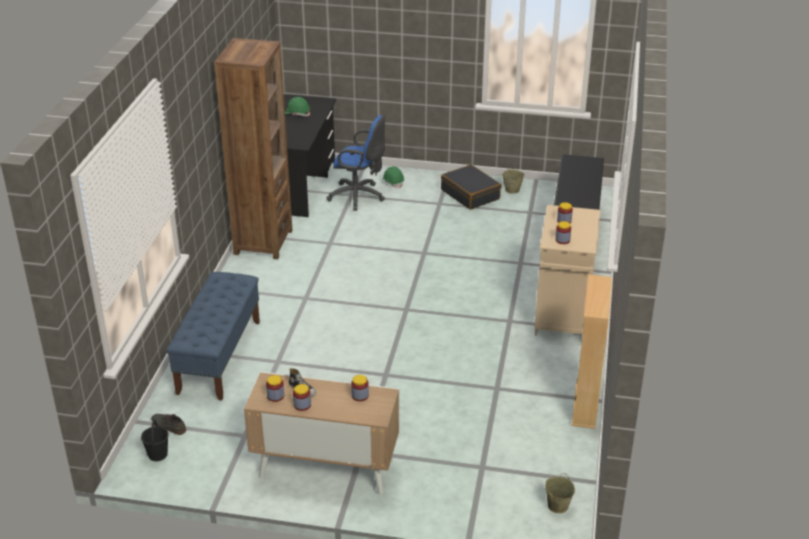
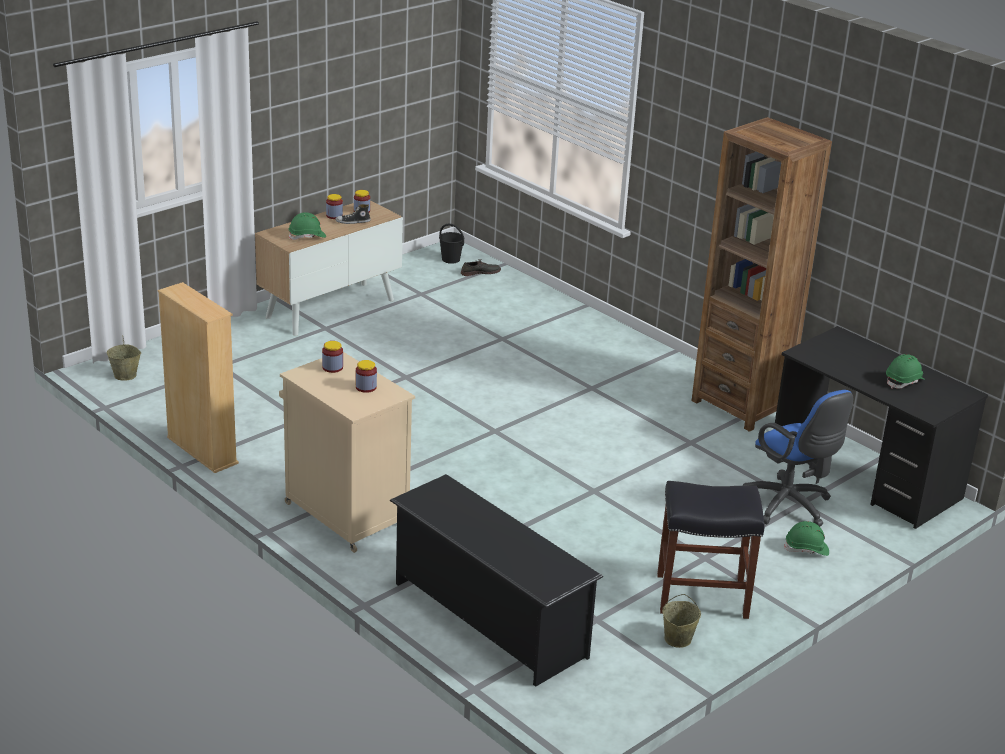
camera: 125 degrees right, 5 degrees down
(219, 356) = (548, 318): blue bench -> none
(359, 197) = (789, 507): blue office chair -> blue office chair turned 90 degrees counterclockwise
(360, 395) = (307, 236): jar -> green hard hat
(470, 194) = (703, 595): black suitcase -> black stool

